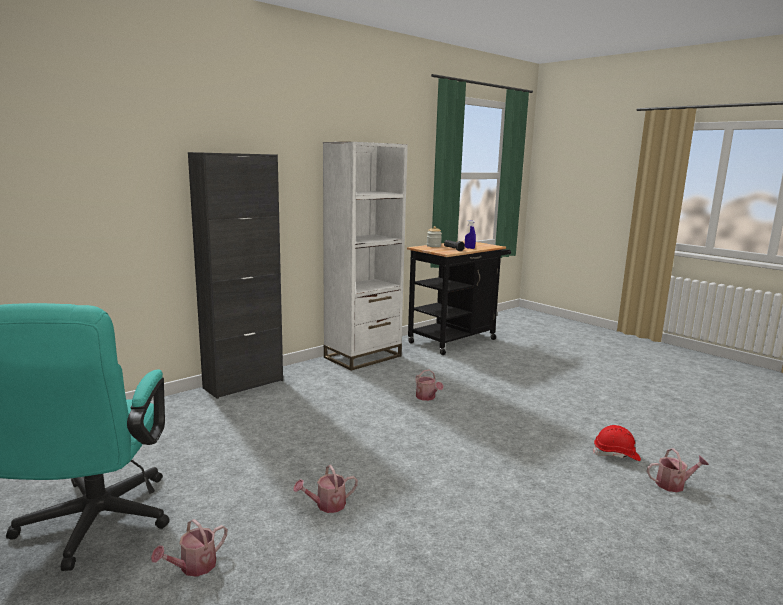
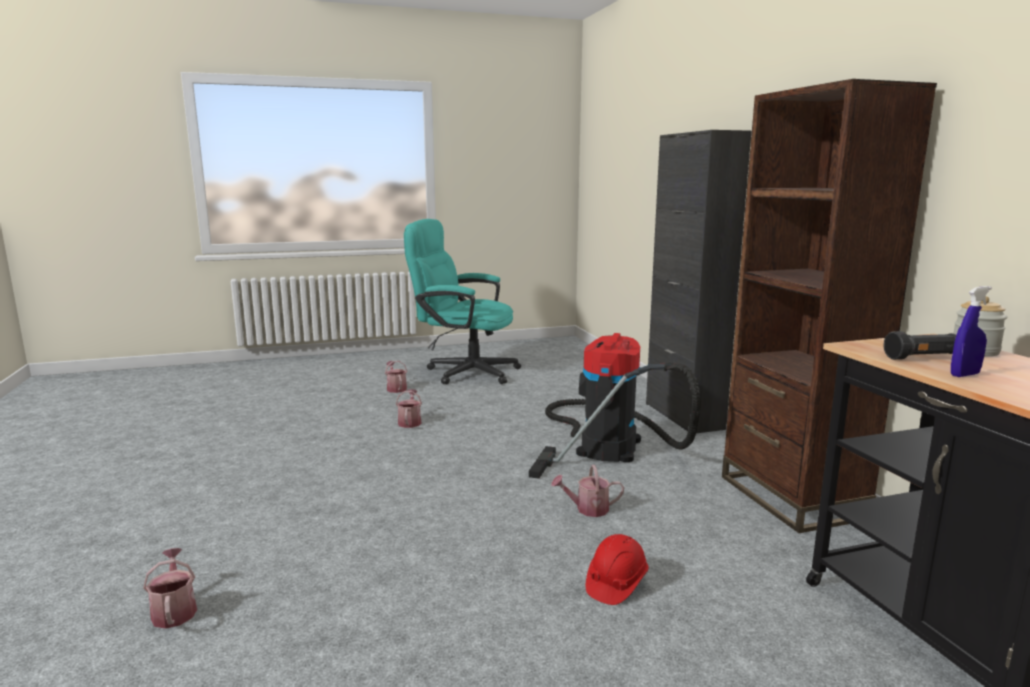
camera: 115 degrees right, 0 degrees up
(322, 403) = (608, 444): none -> vacuum cleaner
(363, 357) = (791, 497): white bookcase -> brown bookcase
(616, 455) = (283, 602): red hard hat -> red hard hat (616, 583)
(673, 484) = (174, 610): watering can -> watering can turned 135 degrees clockwise

